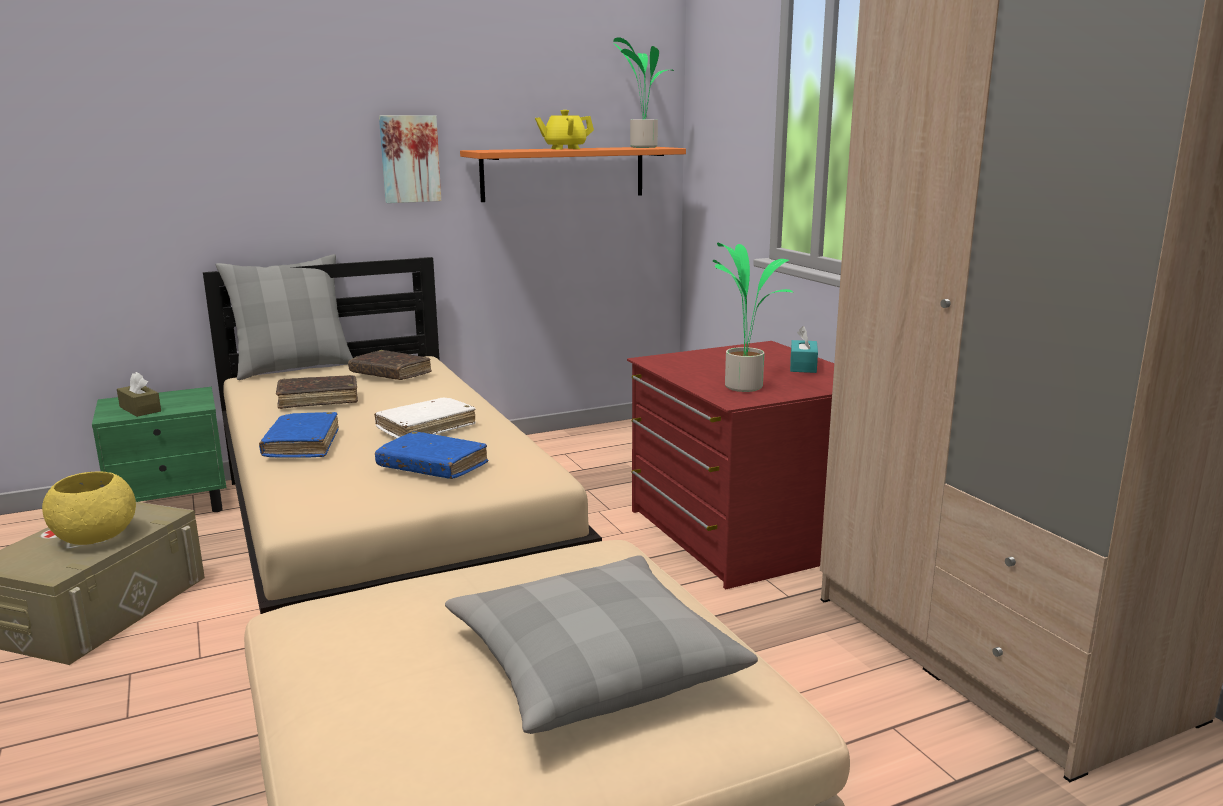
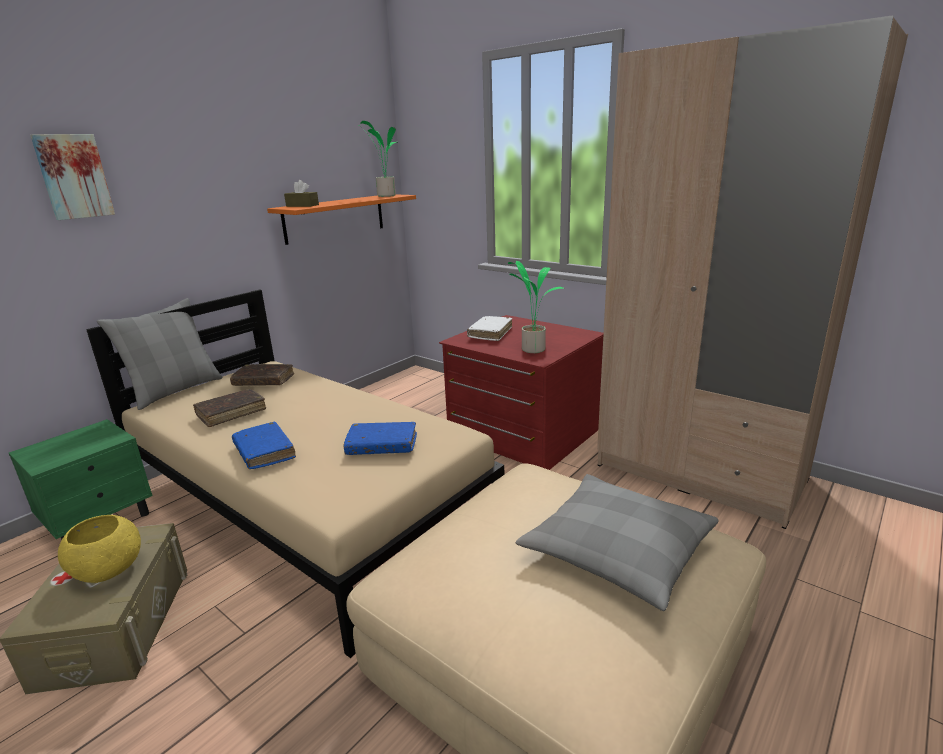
camera: 25 degrees left, 5 degrees up
(140, 409) = (64, 452): brown tissue box -> brown tissue box (302, 205)
(409, 159) = (233, 218): picture -> picture (73, 176)
(426, 428) = (341, 418): white book -> white book (490, 333)
(564, 149) = (340, 201): yellow teapot -> none
(803, 366) = (546, 329): turquoise tissue box -> none

